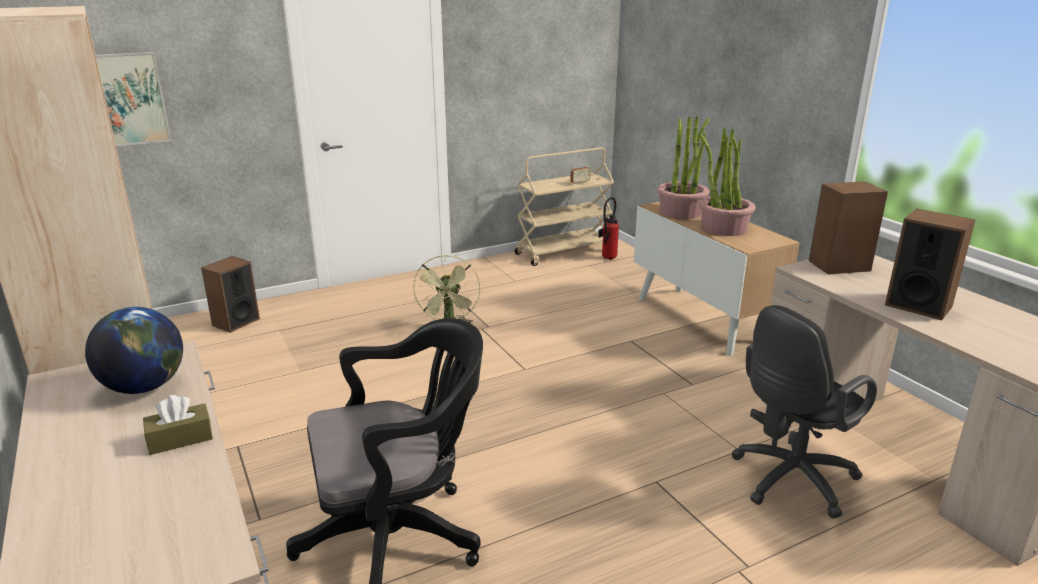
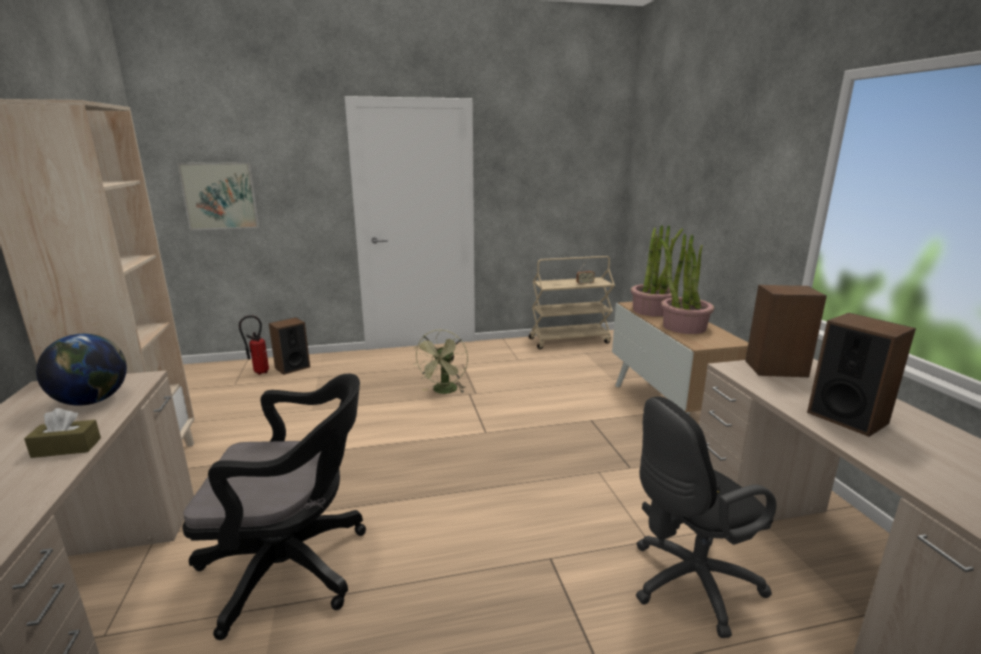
camera: 15 degrees right, 5 degrees down
(607, 258) = (604, 349): fire extinguisher -> fire extinguisher (258, 373)

